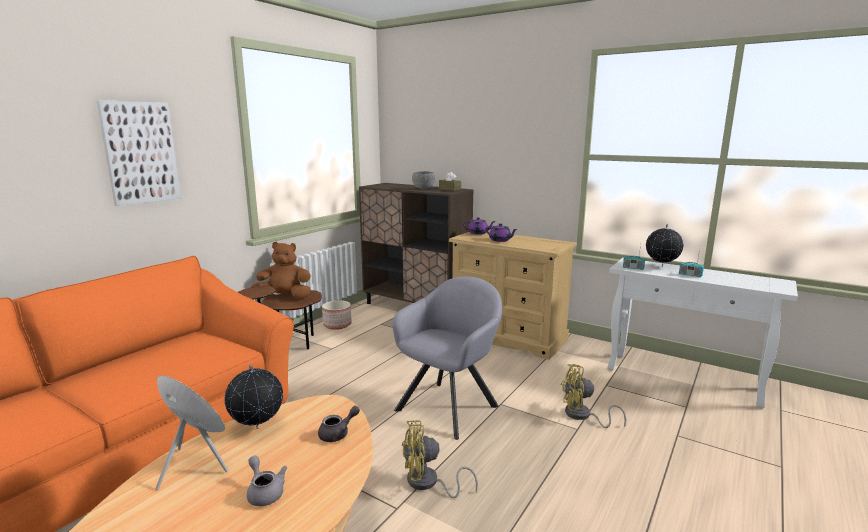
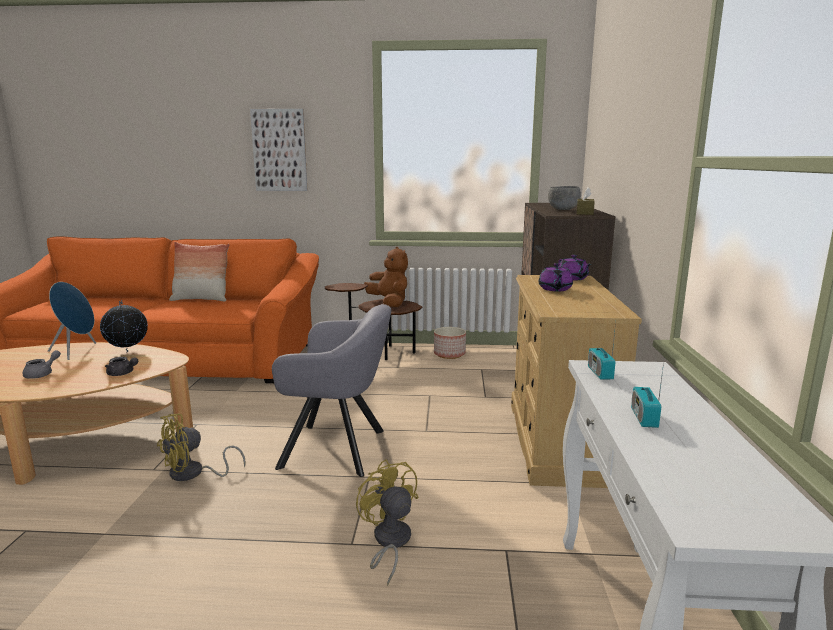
camera: 60 degrees right, 0 degrees up
(124, 362) = (201, 299): none -> pillow
(428, 483) = (193, 474): yellow fan -> yellow fan turned 90 degrees counterclockwise
(661, 266) = (662, 392): globe -> none

